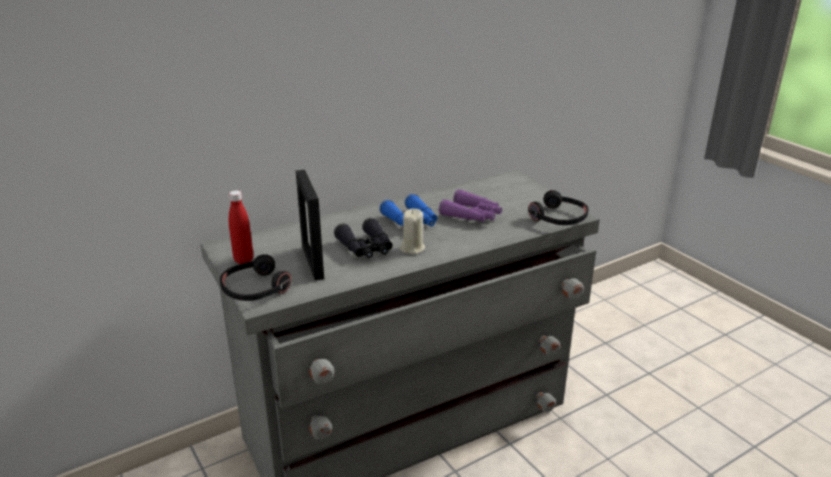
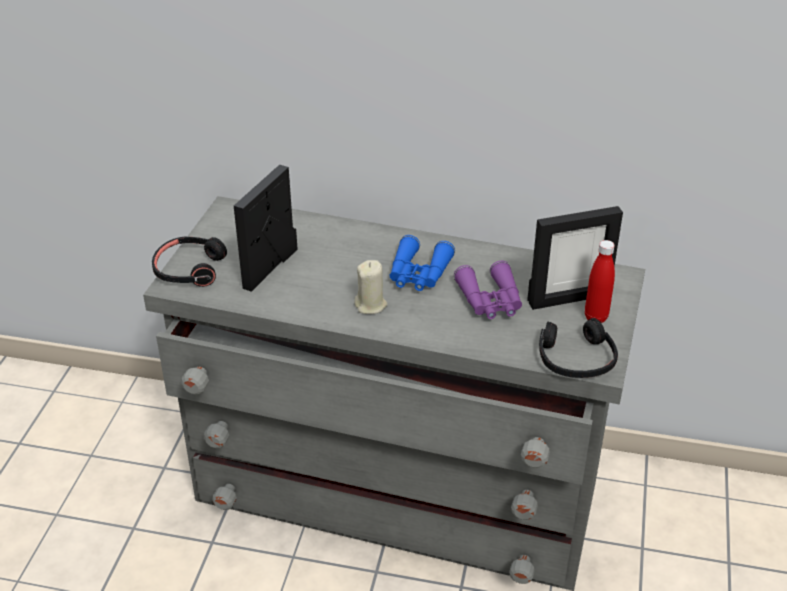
camera: 45 degrees right, 10 degrees up
(243, 260) = (222, 233): red bottle -> red bottle (596, 317)
(366, 248) = (332, 280): black binoculars -> none
(506, 196) = (568, 298): none -> picture frame

